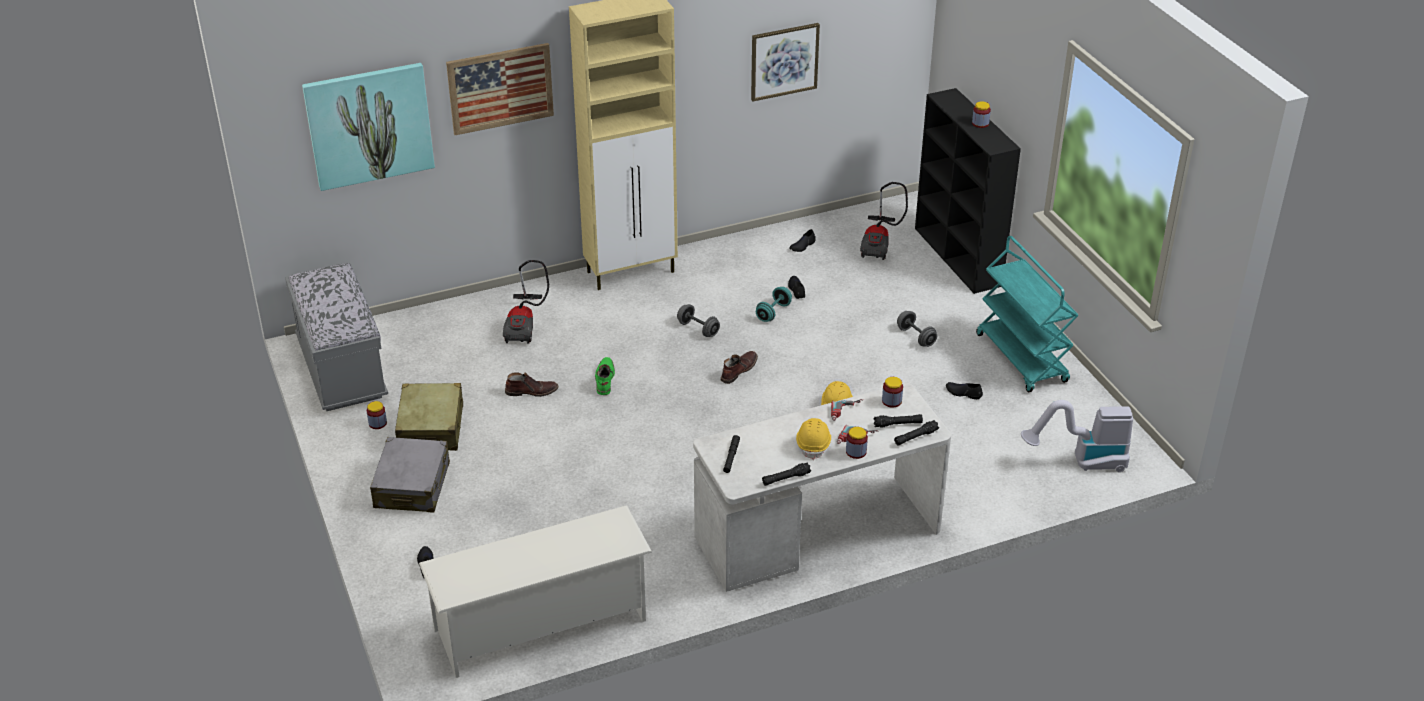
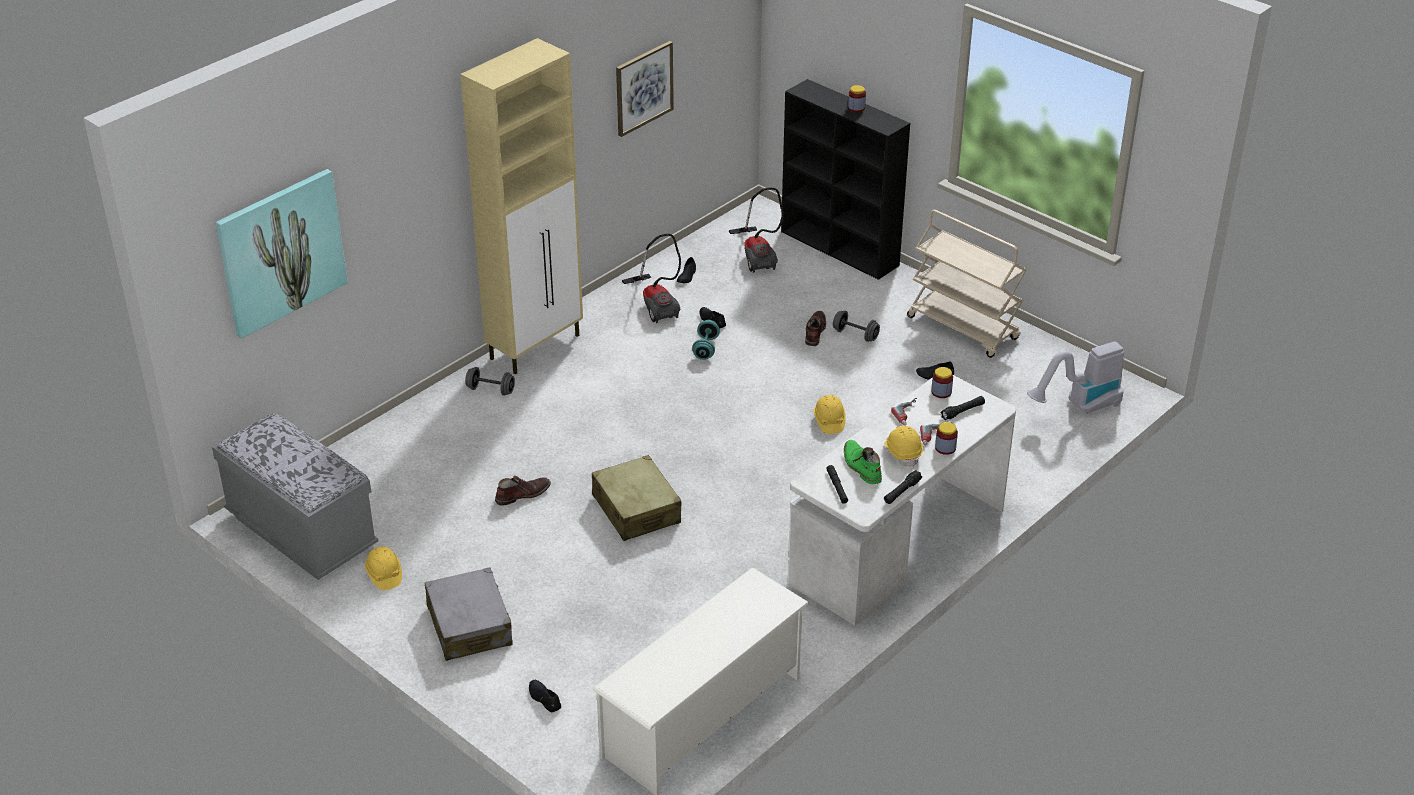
camera: 25 degrees left, 0 degrees up
(377, 423) = (384, 575): jar -> yellow hard hat
(431, 428) = (445, 562): beige suitcase -> beige suitcase (636, 509)
(500, 88) = (400, 179): picture -> none
(525, 325) = (465, 430): vacuum cleaner -> vacuum cleaner (657, 303)
(604, 379) = (588, 461): green boot -> green boot (861, 466)
(698, 329) = (644, 385): grey dumbbell -> grey dumbbell (490, 390)
(738, 370) = (712, 414): brown boot -> brown boot (814, 332)
(915, 437) = (987, 419): black flashlight -> none
(1022, 359) = (963, 328): turquoise cart -> beige cart

